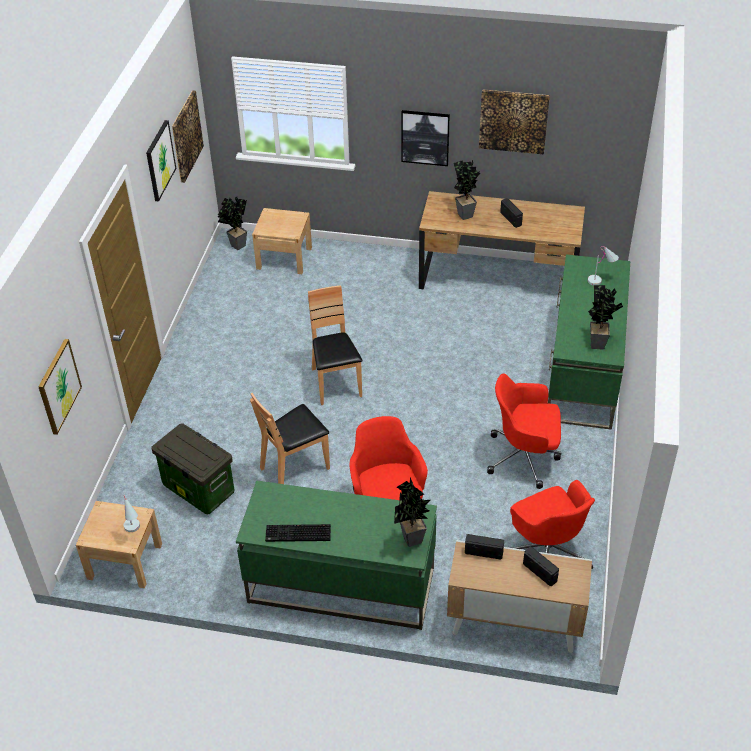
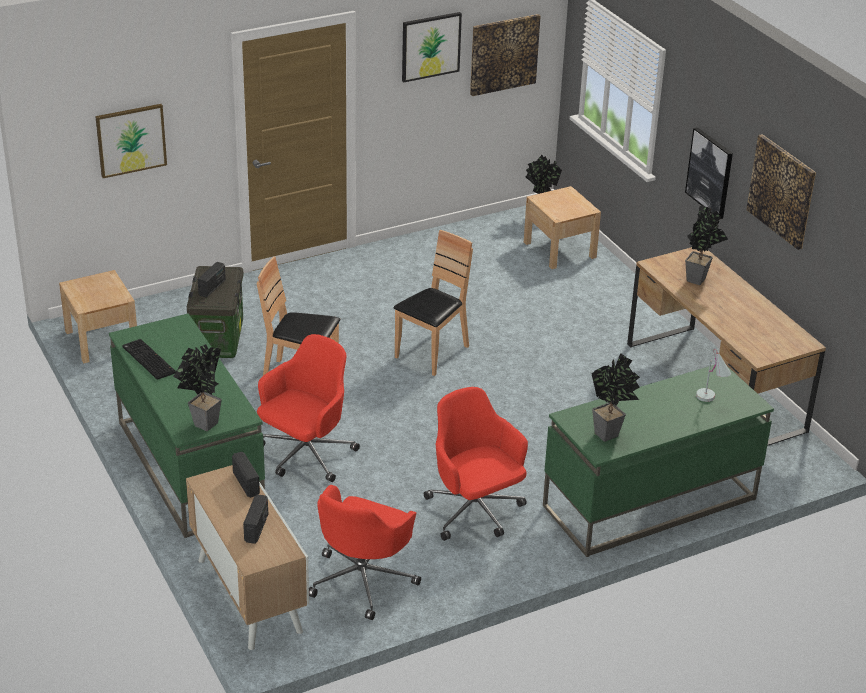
camera: 50 degrees right, 10 degrees down
(134, 531) = (100, 302): white table lamp -> none
(511, 219) = (732, 309): radio -> radio (212, 287)

